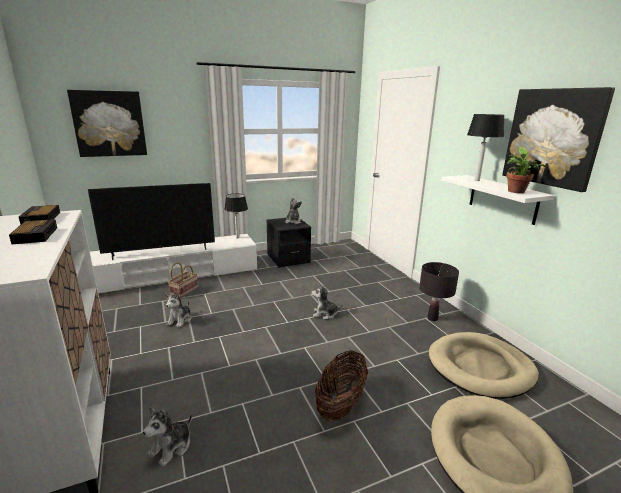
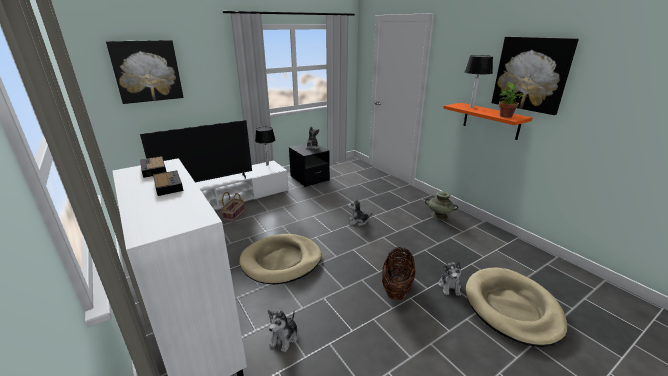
camera: 10 degrees left, 5 degrees up
(180, 320) = (242, 240): plush toy -> plush toy (449, 286)
(432, 318) = (439, 215): black table lamp -> turquoise vase
(480, 367) = (484, 248): beige dog bed -> beige dog bed (281, 261)
(502, 199) = (491, 120): white shelf -> orange shelf

